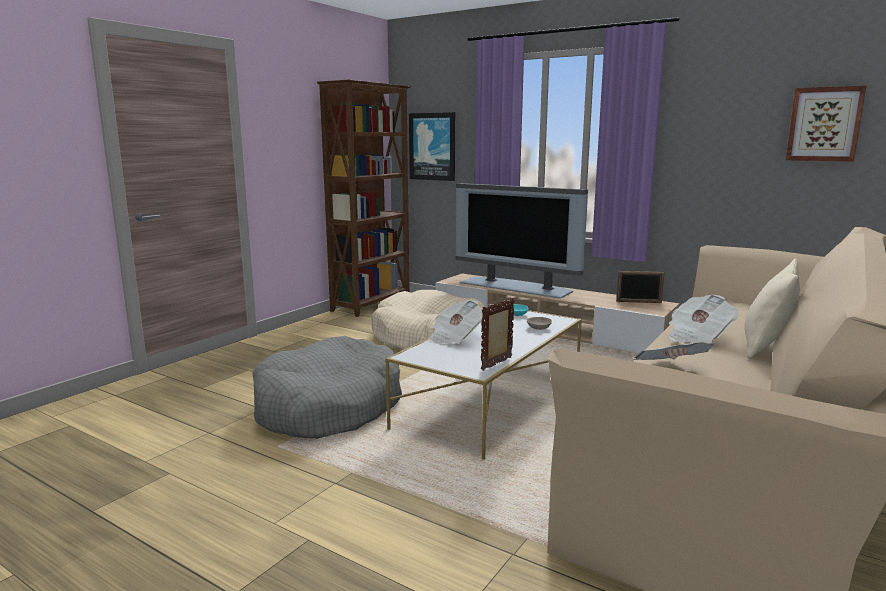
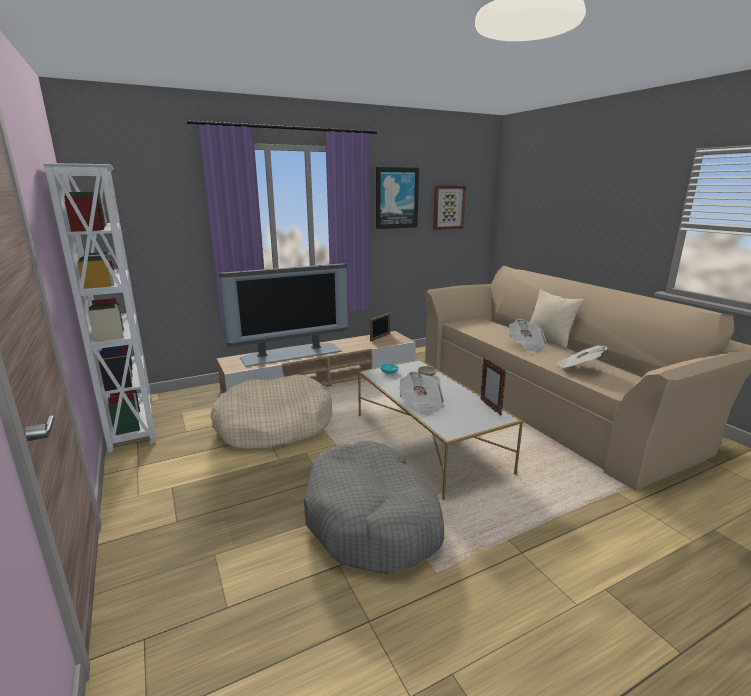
camera: 60 degrees left, 5 degrees up
(372, 304) = (133, 424): brown bookcase -> white bookcase
(432, 146) = (144, 236): picture -> picture (396, 198)

